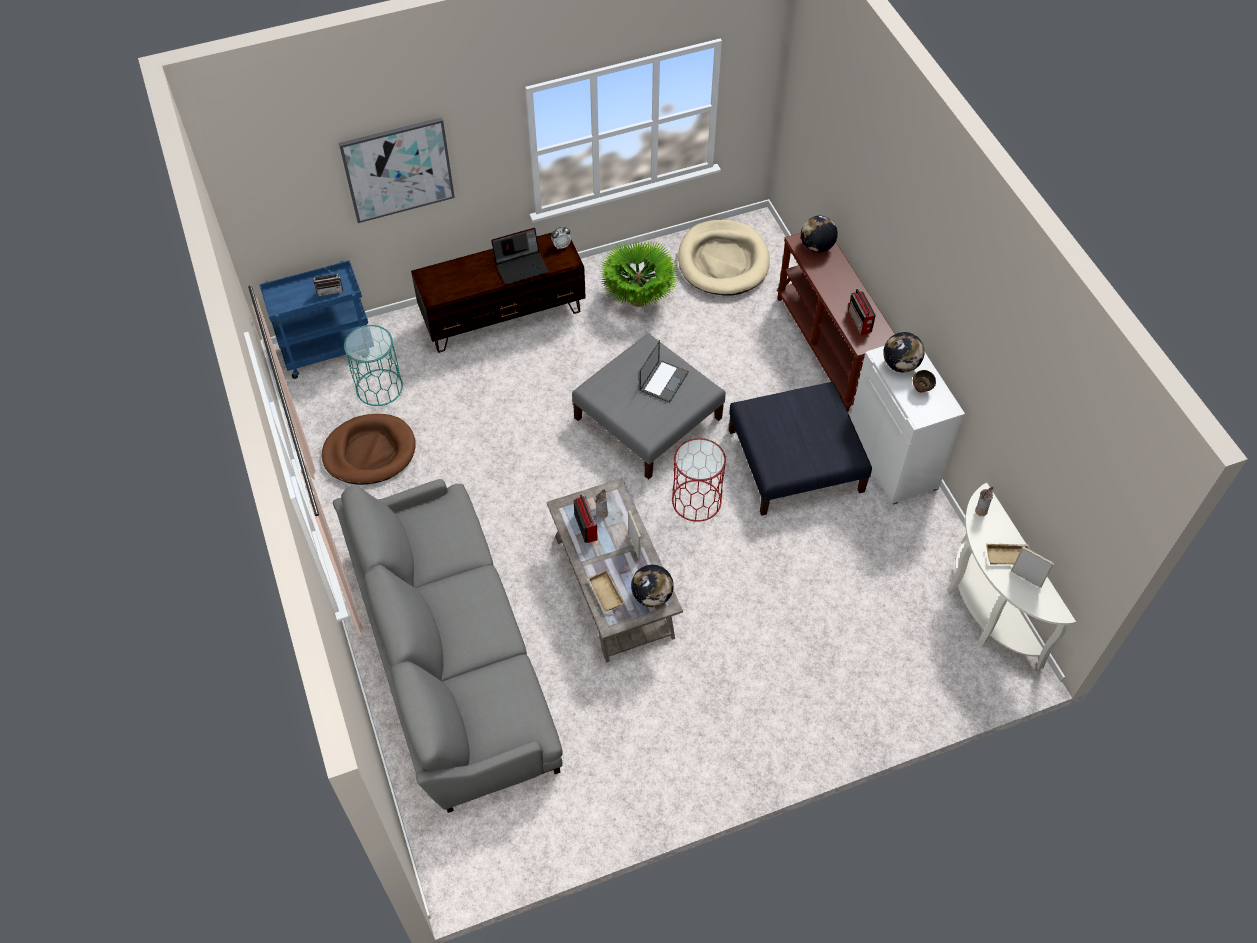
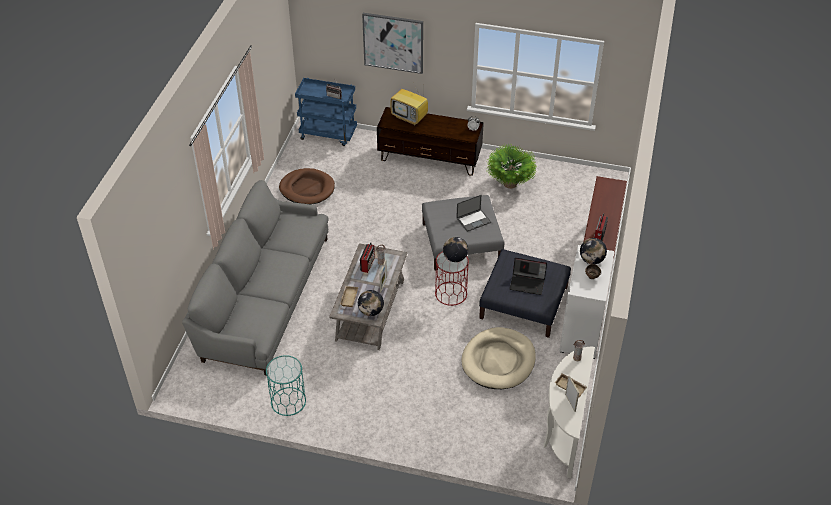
camera: 35 degrees right, 10 degrees down
(379, 387) = (338, 162): turquoise side table -> turquoise side table (288, 401)
(461, 271) = (410, 118): none -> television
(521, 266) = (443, 129): laptop -> laptop (528, 283)
(723, 261) = (576, 187): beige dog bed -> beige dog bed (498, 361)
(816, 246) = (611, 188): globe -> globe (455, 258)

